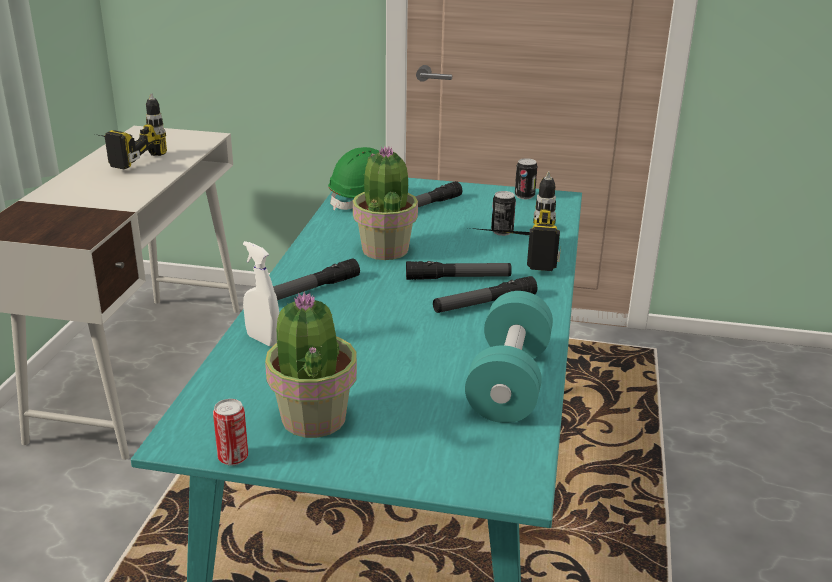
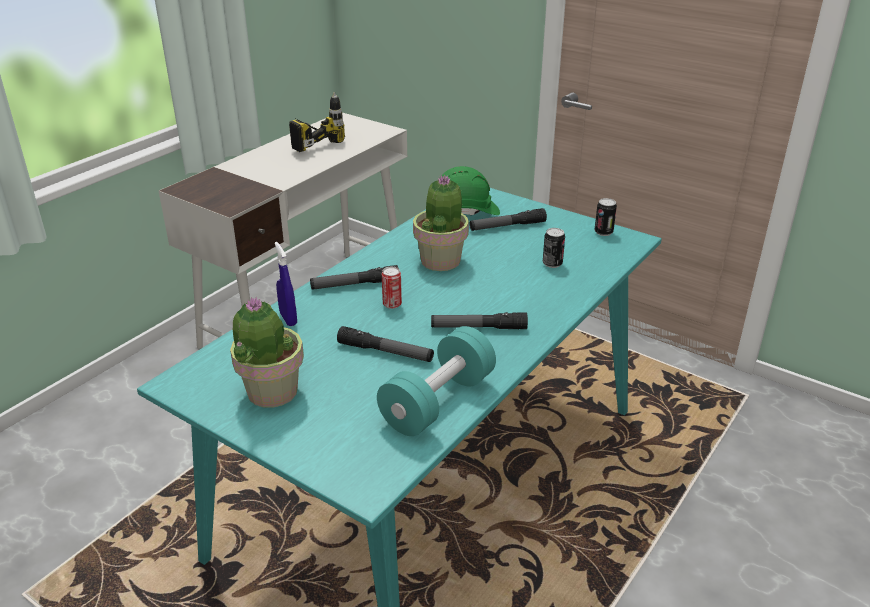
camera: 25 degrees right, 5 degrees up
(233, 457) = (197, 406): can -> can (392, 304)
(263, 340) = (288, 319): white spray bottle -> blue spray bottle
(458, 278) = (477, 299): flashlight -> flashlight (385, 352)
(511, 254) = (541, 287): power drill -> none

